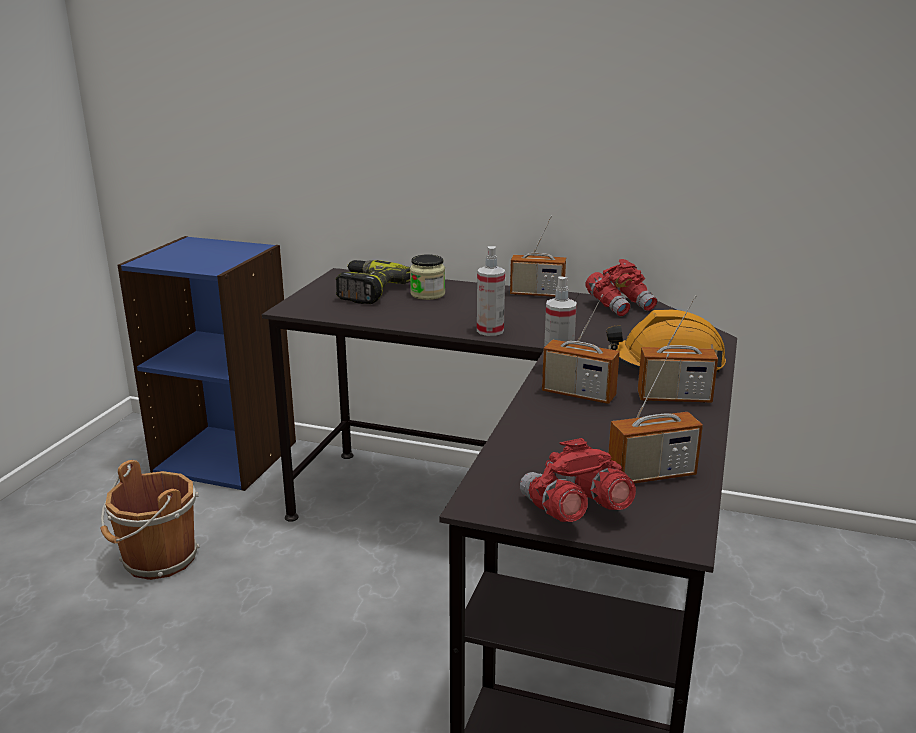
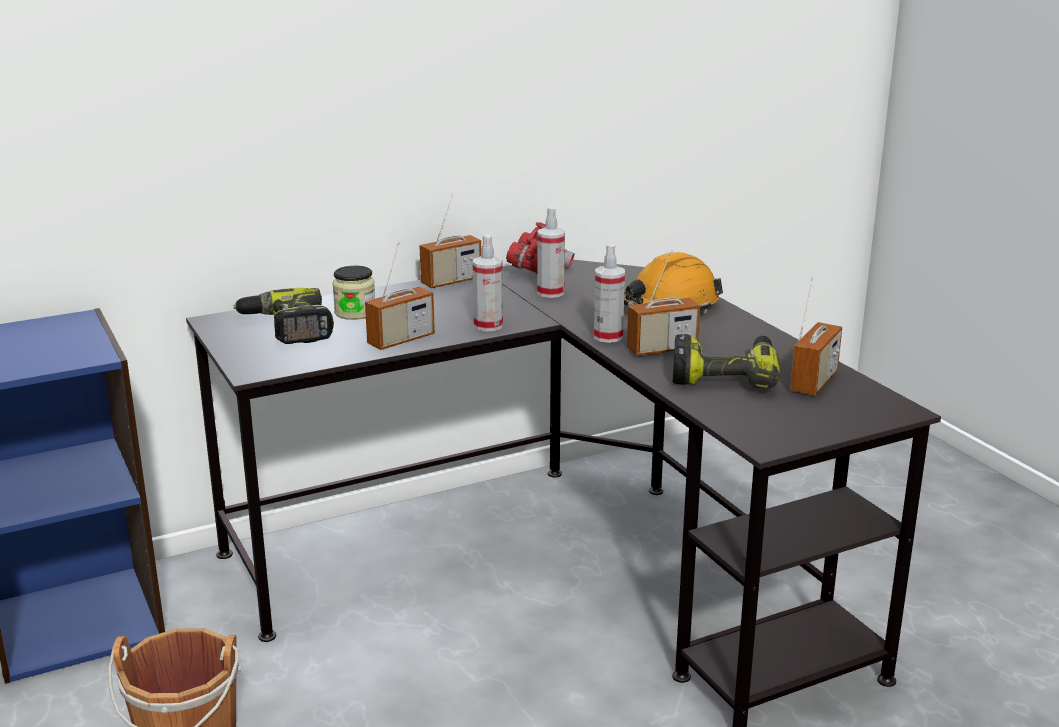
camera: 45 degrees left, 0 degrees up
(573, 511) = (821, 422): red binoculars -> none
(583, 434) = (725, 374): none -> power drill
(591, 323) = (550, 293): none -> spray bottle
(674, 398) = (723, 328): radio -> radio (401, 340)

